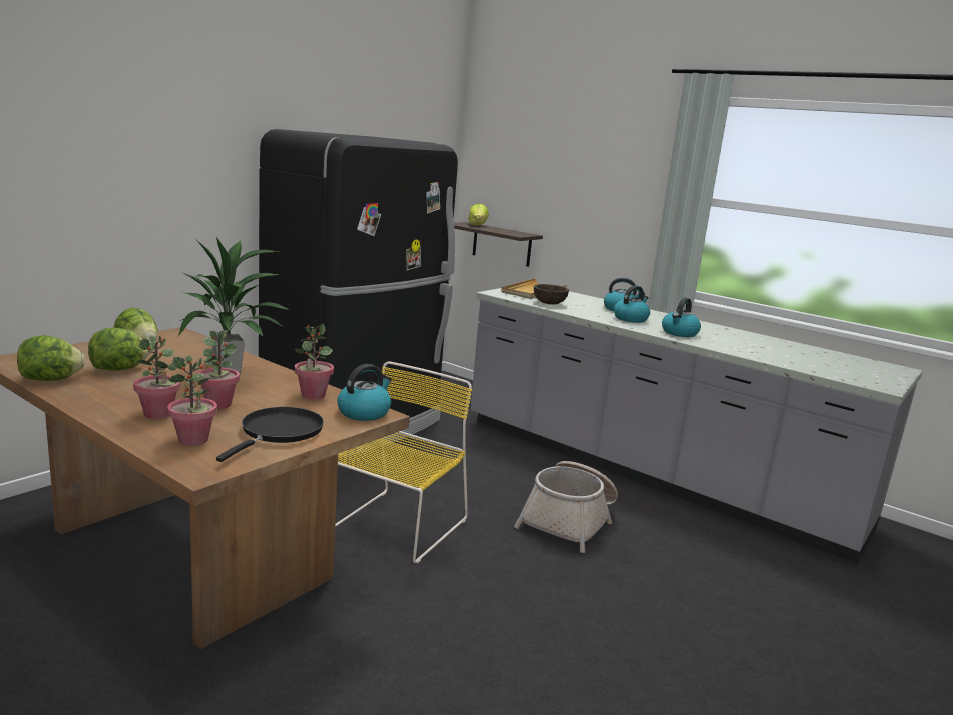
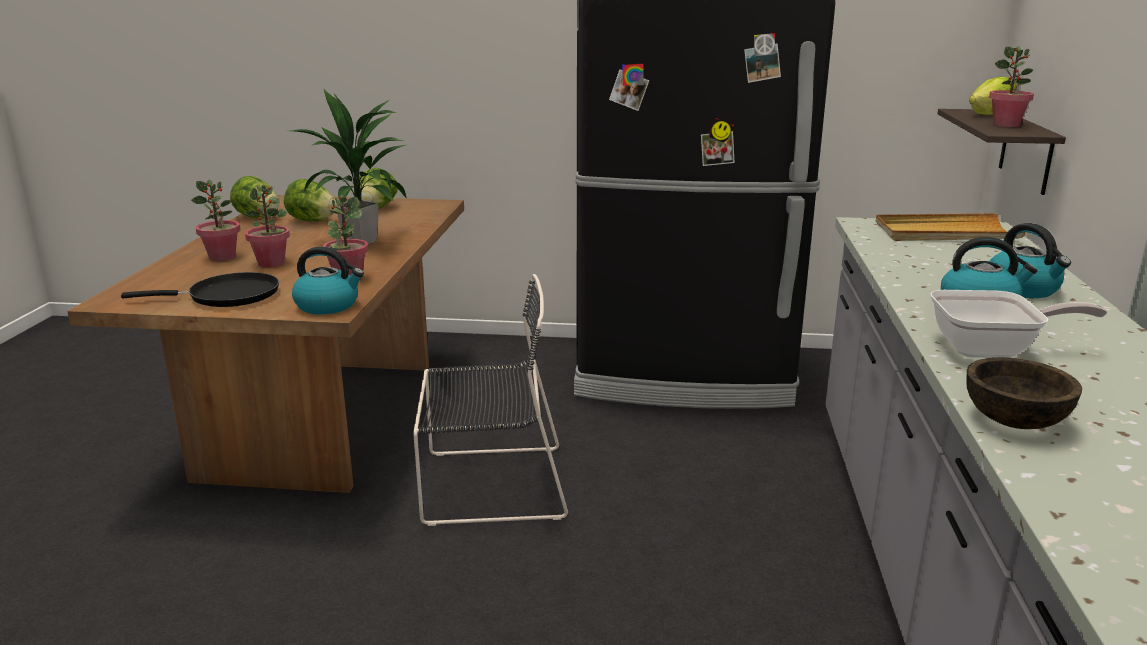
camera: 60 degrees right, 5 degrees up
(193, 440) = (175, 281): potted plant -> potted plant (1006, 125)
(396, 527) = (488, 484): yellow chair -> black chair
(549, 303) = (903, 252): brown bowl -> brown bowl (1015, 420)
(569, 520) = (674, 596): basket -> none
(679, 333) = (992, 350): kettle -> frying pan

